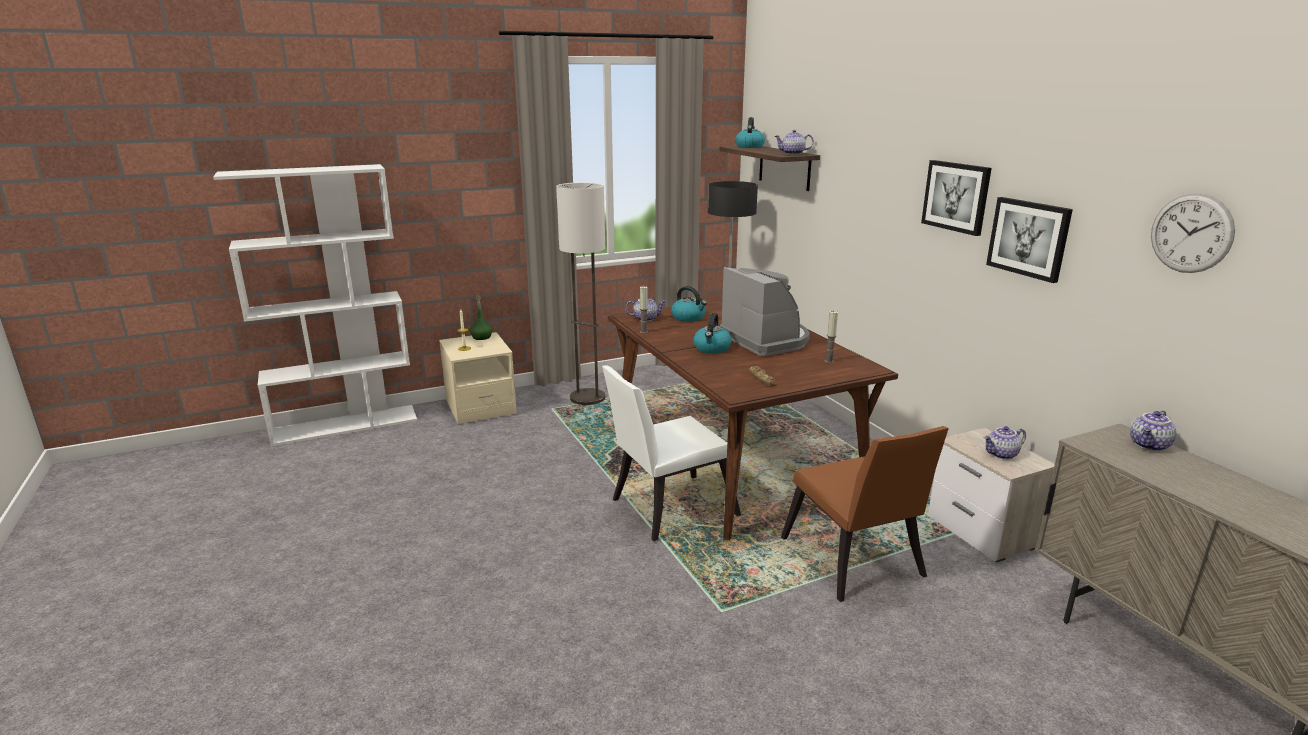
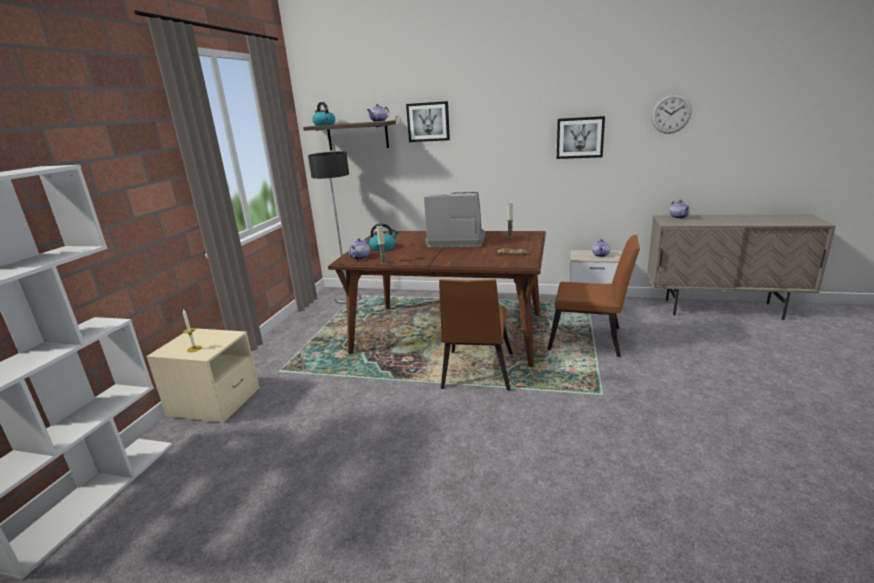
camera: 50 degrees left, 0 degrees up
(482, 337) = (188, 336): green bottle -> none
(587, 398) = (290, 352): floor lamp -> none
(667, 508) = (476, 373): white chair -> brown chair
(712, 348) = (446, 254): kettle -> none
(956, 196) = (524, 125): picture -> picture (428, 122)

